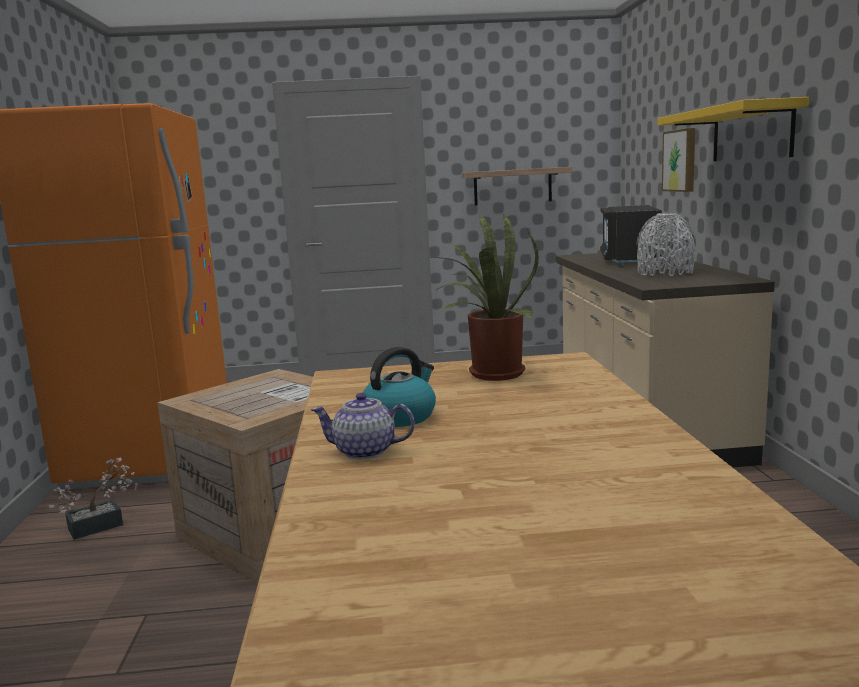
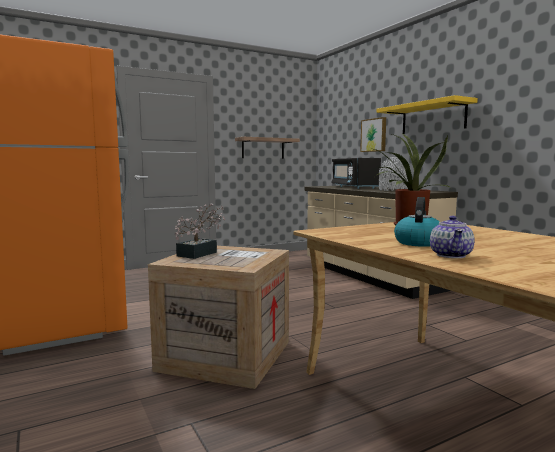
camera: 25 degrees left, 5 degrees down
(102, 525) = (75, 373): potted plant -> potted plant (200, 253)
(365, 451) = (451, 255): teapot -> teapot turned 60 degrees counterclockwise

